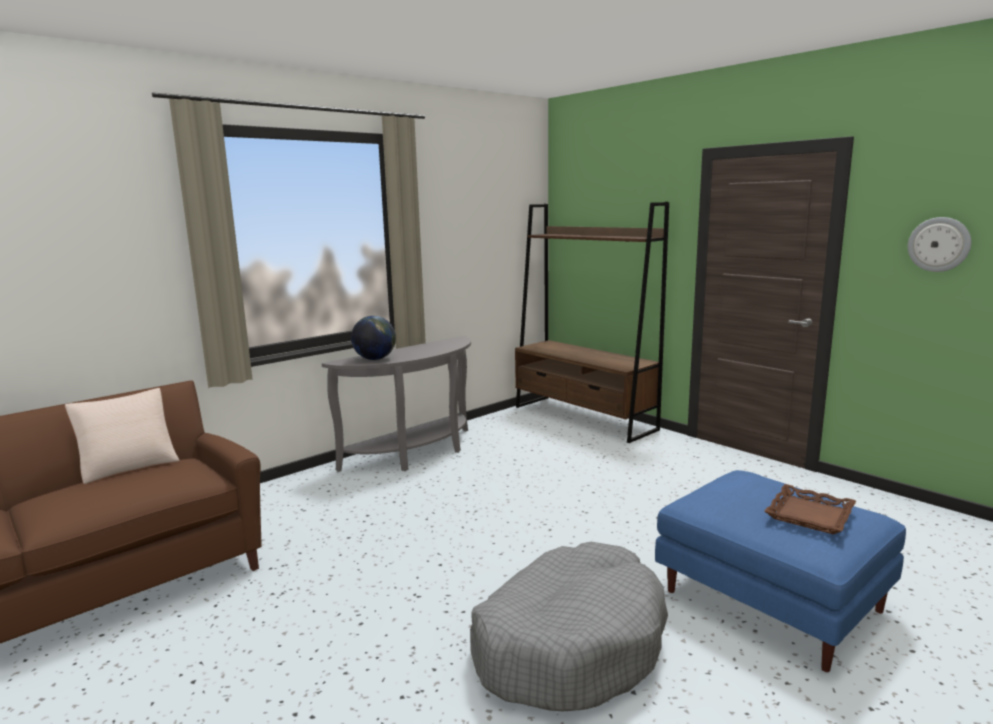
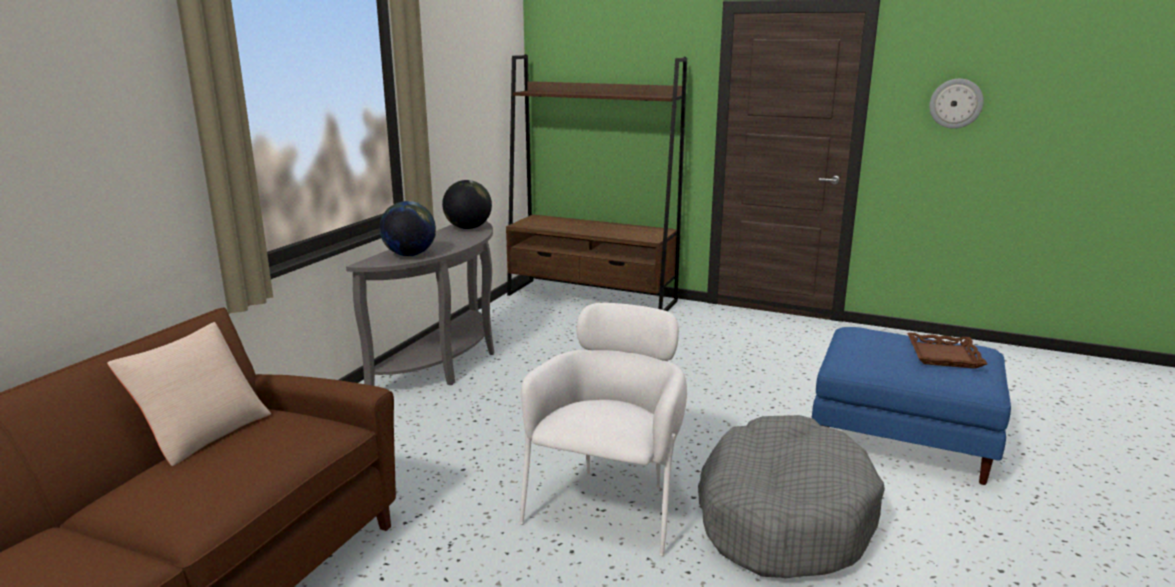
camera: 25 degrees left, 5 degrees up
(428, 592) = (609, 504): none -> white armchair
(448, 343) = (468, 228): none -> globe

